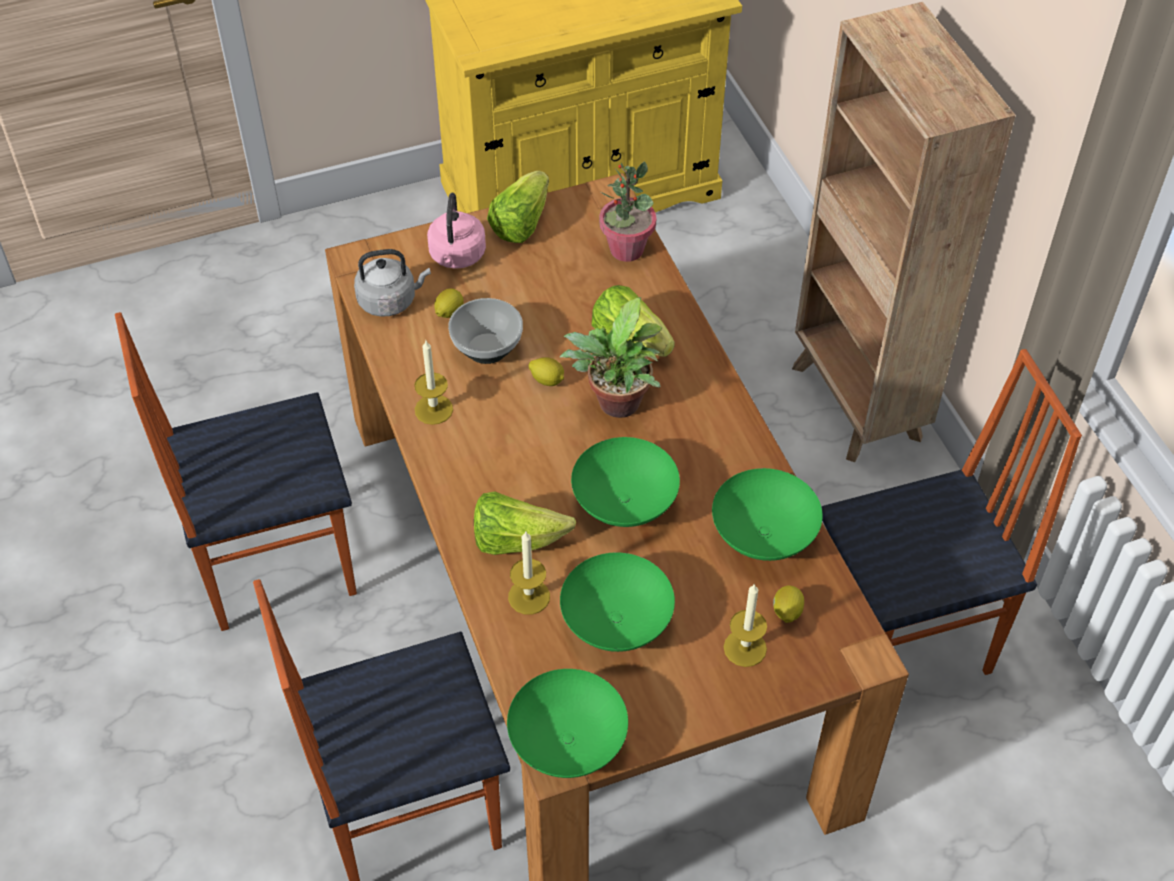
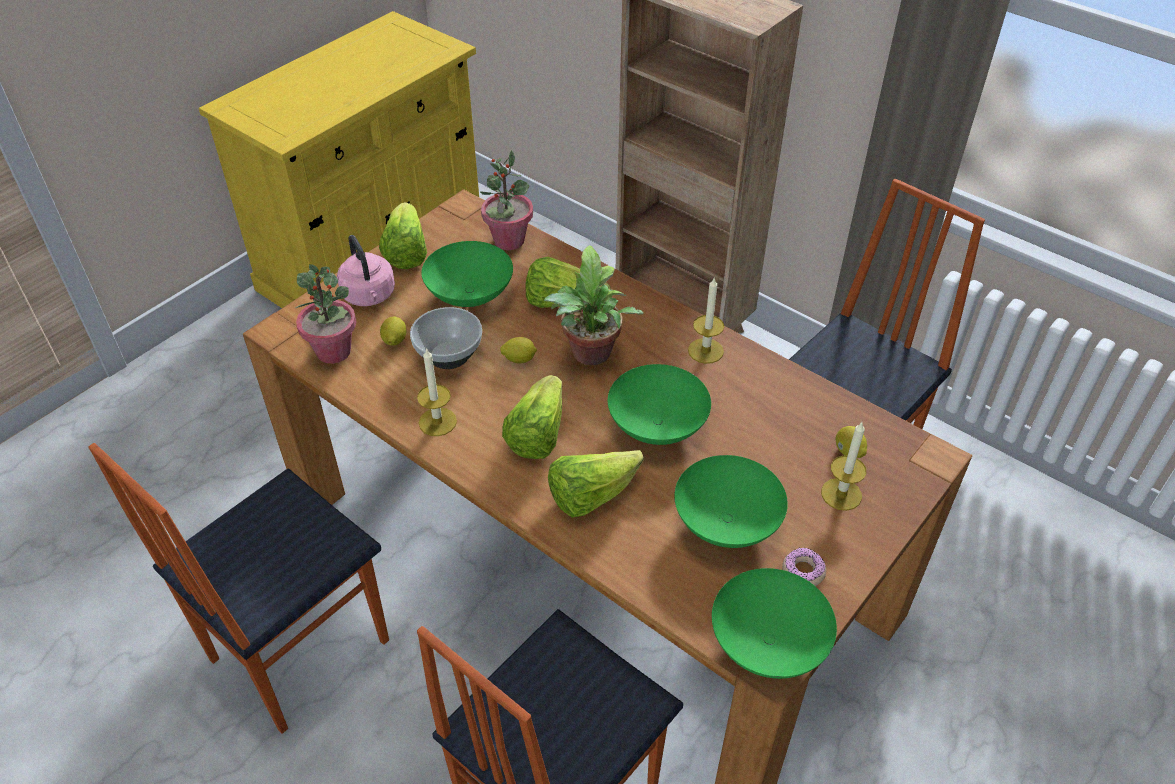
camera: 30 degrees left, 5 degrees down
(390, 300) = (334, 351): grey kettle -> potted plant
(511, 461) = (537, 434): none -> lettuce
(529, 596) = (637, 537): candle -> candle (705, 351)
(650, 699) = (803, 571): none -> donut
(763, 537) = (784, 404): green bowl -> green bowl (470, 296)

